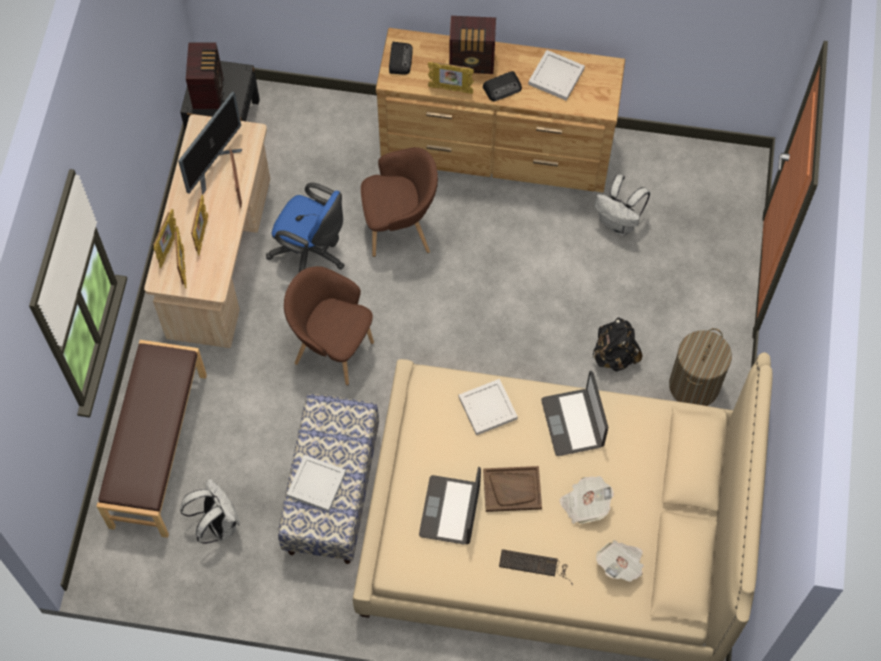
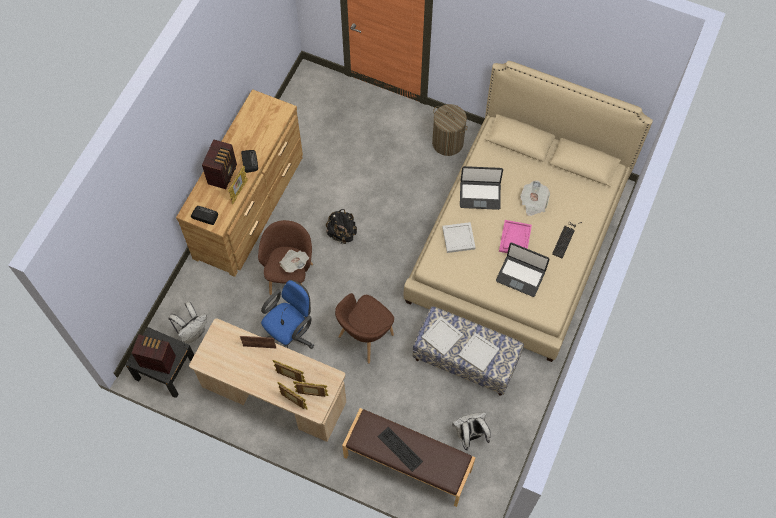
camera: 75 degrees left, 0 degrees up
(146, 410) = (399, 449): none -> keyboard
(213, 164) = (235, 359): monitor -> none
(512, 489) = (515, 238): brown tray -> pink tray
(556, 77) = (252, 129): white tray -> white tray (442, 337)
(614, 355) = (416, 178): black backpack -> black backpack (342, 233)
(618, 223) = (327, 152): white backpack -> white backpack (193, 332)
(621, 564) = (574, 194): newspaper -> newspaper (294, 263)

